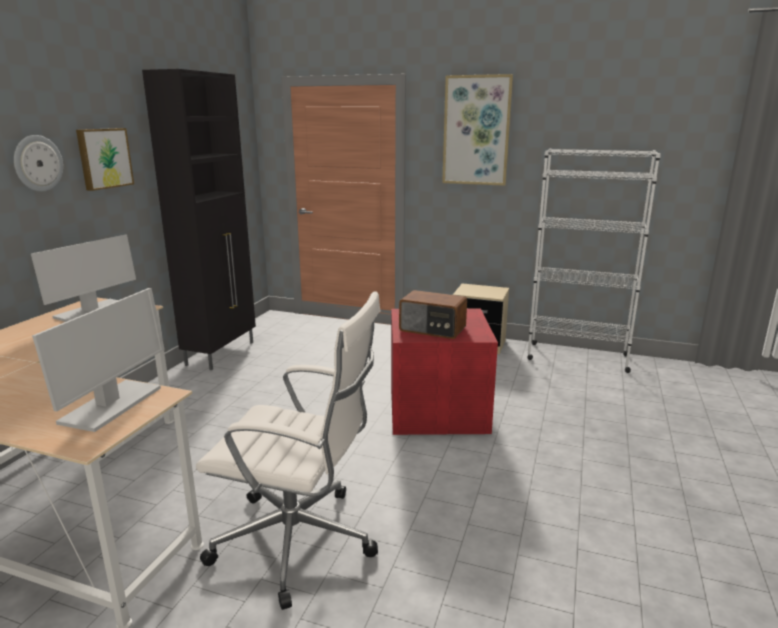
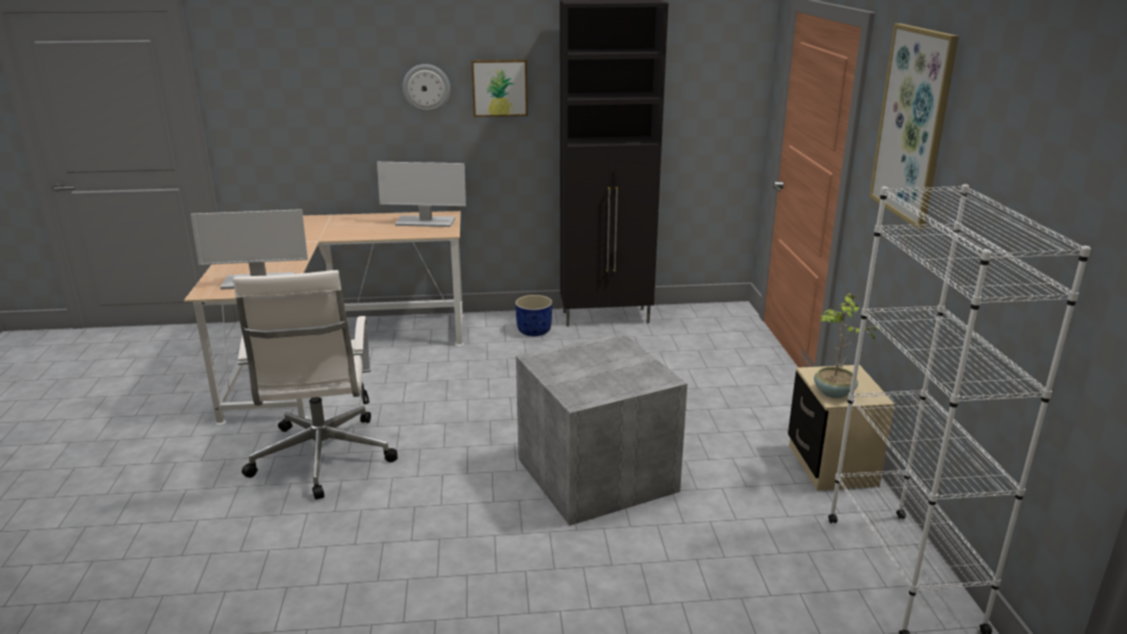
camera: 65 degrees right, 5 degrees up
(199, 384) = (534, 331): none -> blue planter
(432, 329) = (574, 368): radio -> none
(439, 409) = (599, 475): red storage box -> grey storage box
(489, 294) = (834, 393): none -> potted plant

